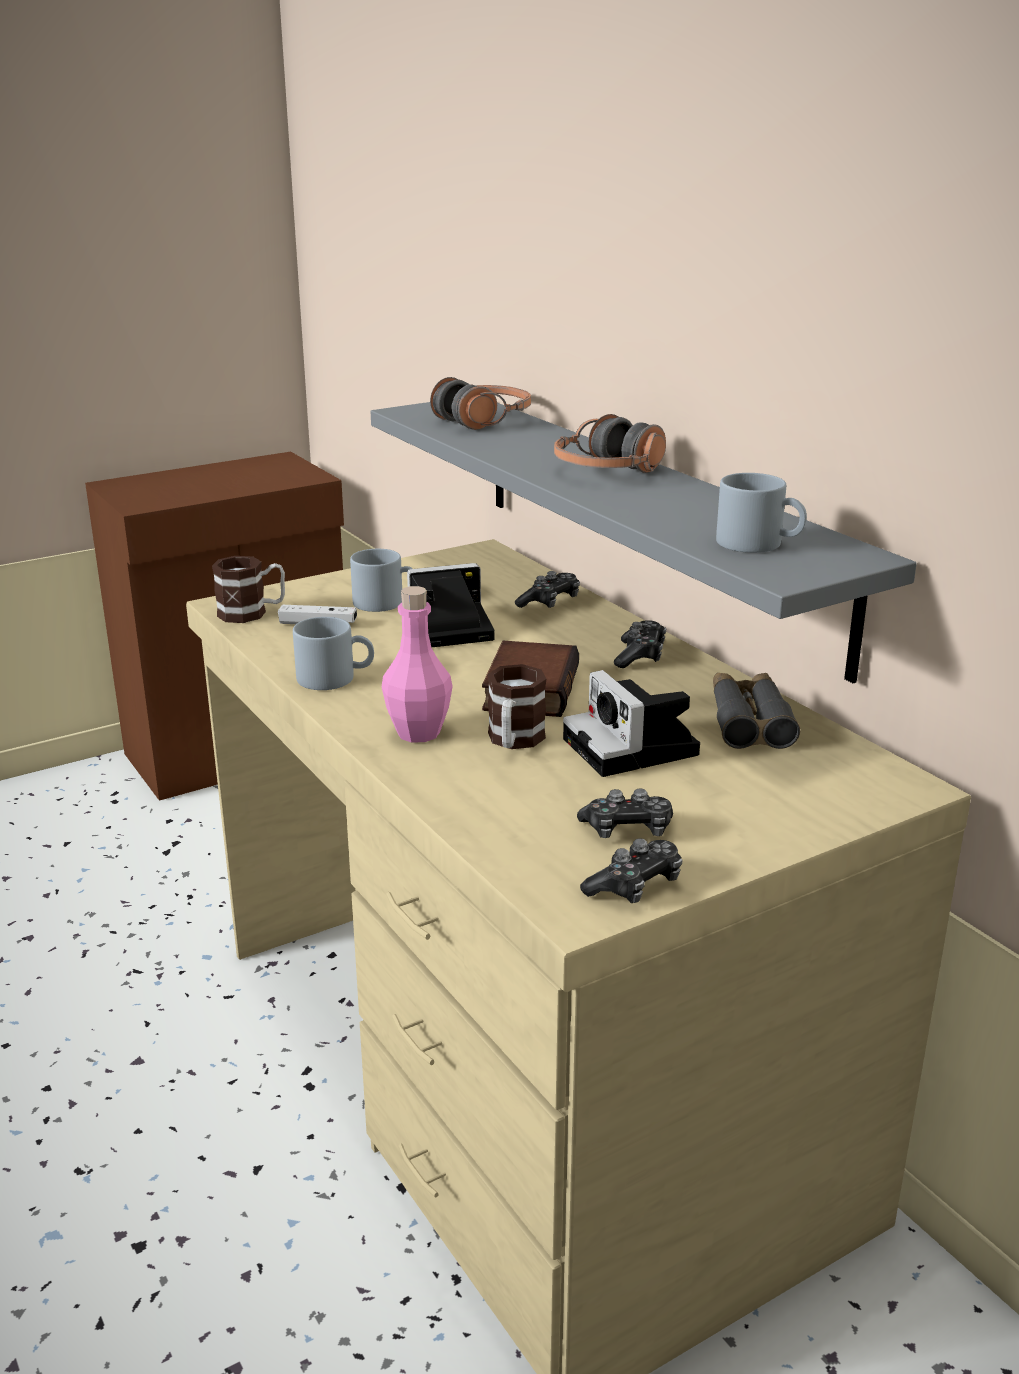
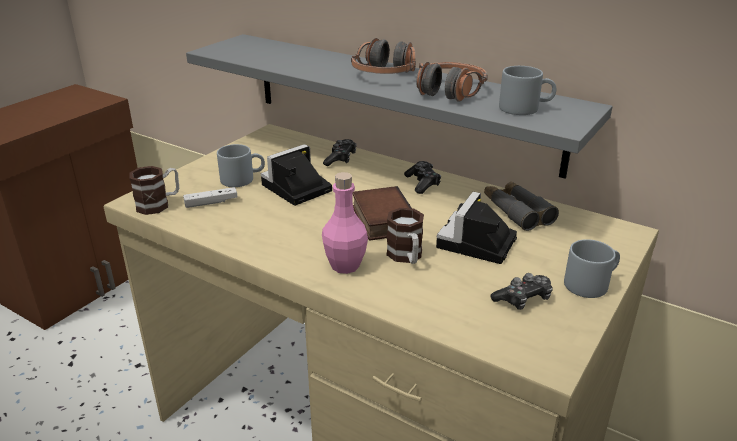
camera: 25 degrees left, 5 degrees up
(335, 678) = (257, 239): grey mug -> grey mug (591, 283)
(483, 420) = (268, 50): headphones -> headphones (449, 91)
(634, 749) = (476, 244): camera -> camera turned 75 degrees clockwise
(635, 885) = (562, 336): game controller -> none

